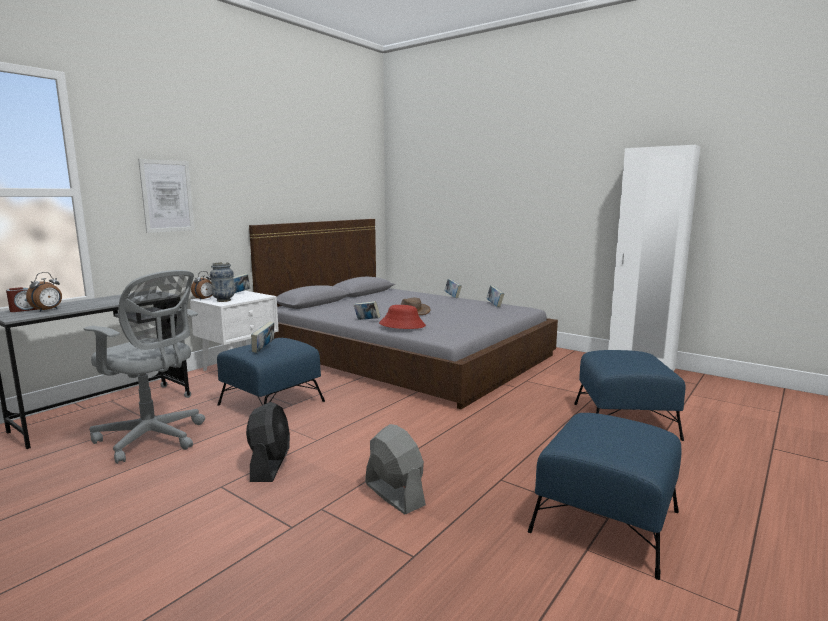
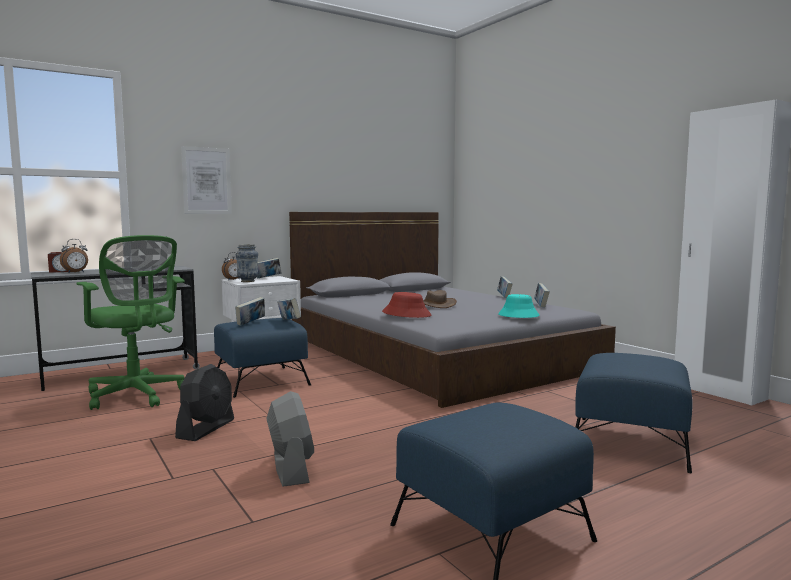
camera: 20 degrees right, 5 degrees down
(153, 438) = (137, 396): grey office chair -> green office chair
(367, 321) = (378, 309): book -> book (289, 321)
(492, 318) = (518, 315): none -> turquoise hat

